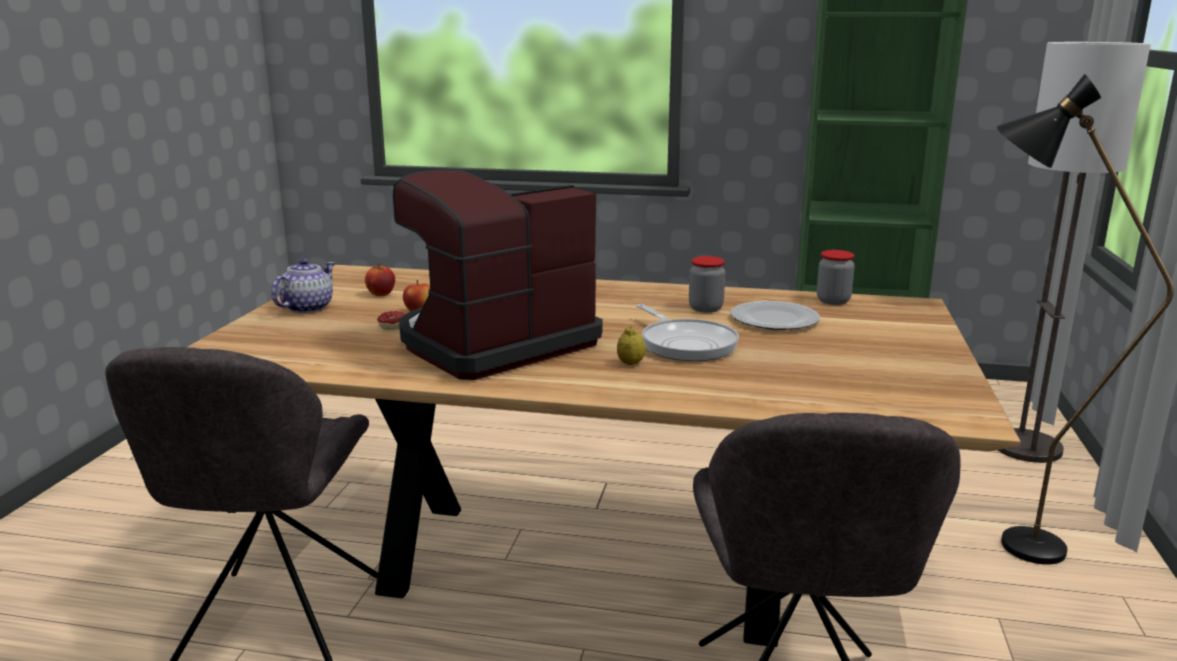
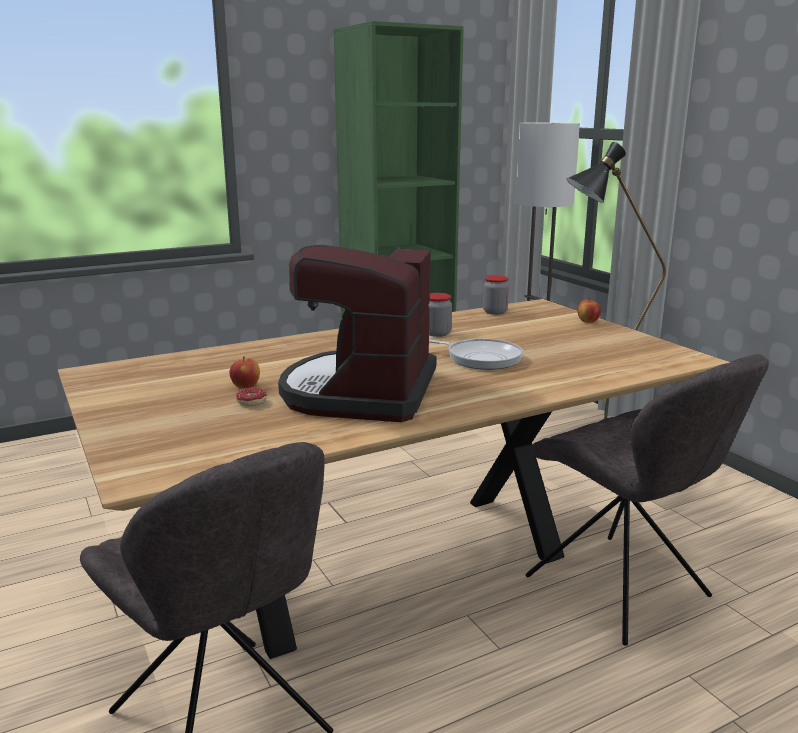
camera: 40 degrees left, 0 degrees up
(307, 307) = (131, 410): teapot -> none
(381, 294) = (173, 382): apple -> apple (588, 321)
(630, 363) = (478, 379): lemon -> none
(774, 320) = (491, 331): plate -> none

